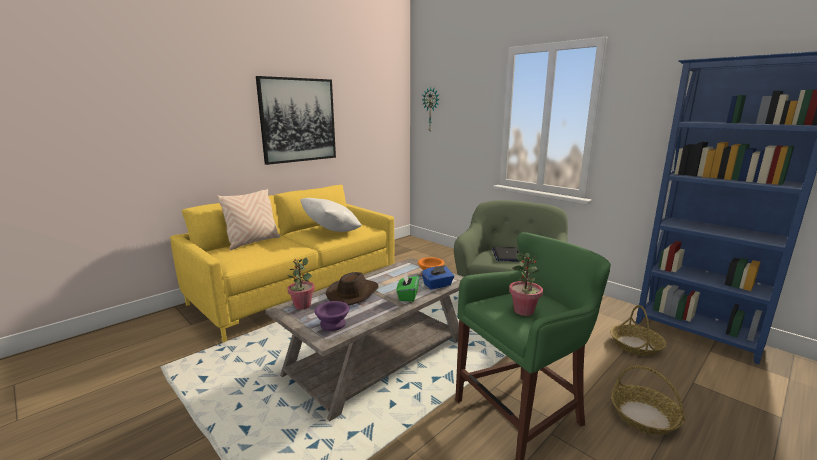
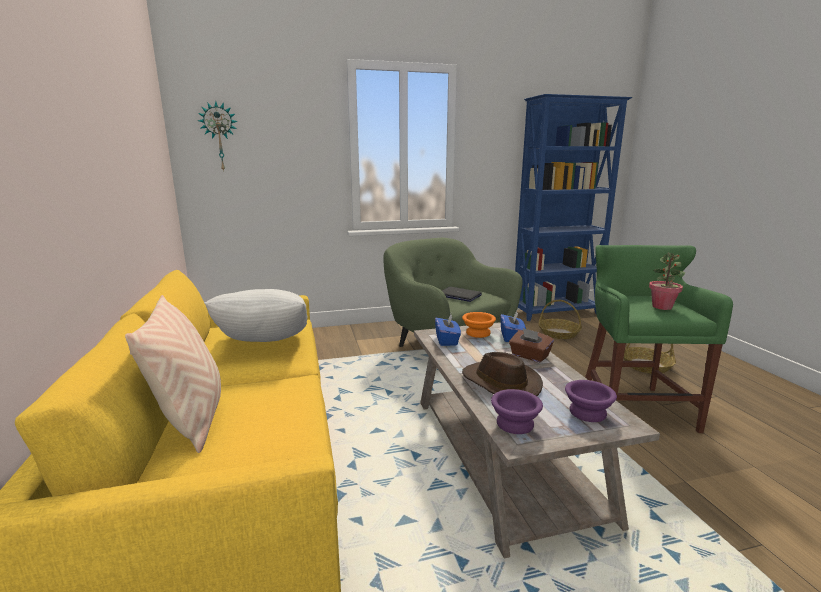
camera: 60 degrees left, 0 degrees up
(298, 120) = (87, 144): picture -> none
(302, 305) = (515, 425): potted plant -> purple bowl
(404, 268) = (447, 340): none -> blue tissue box
(407, 296) = (529, 356): green tissue box -> brown tissue box

